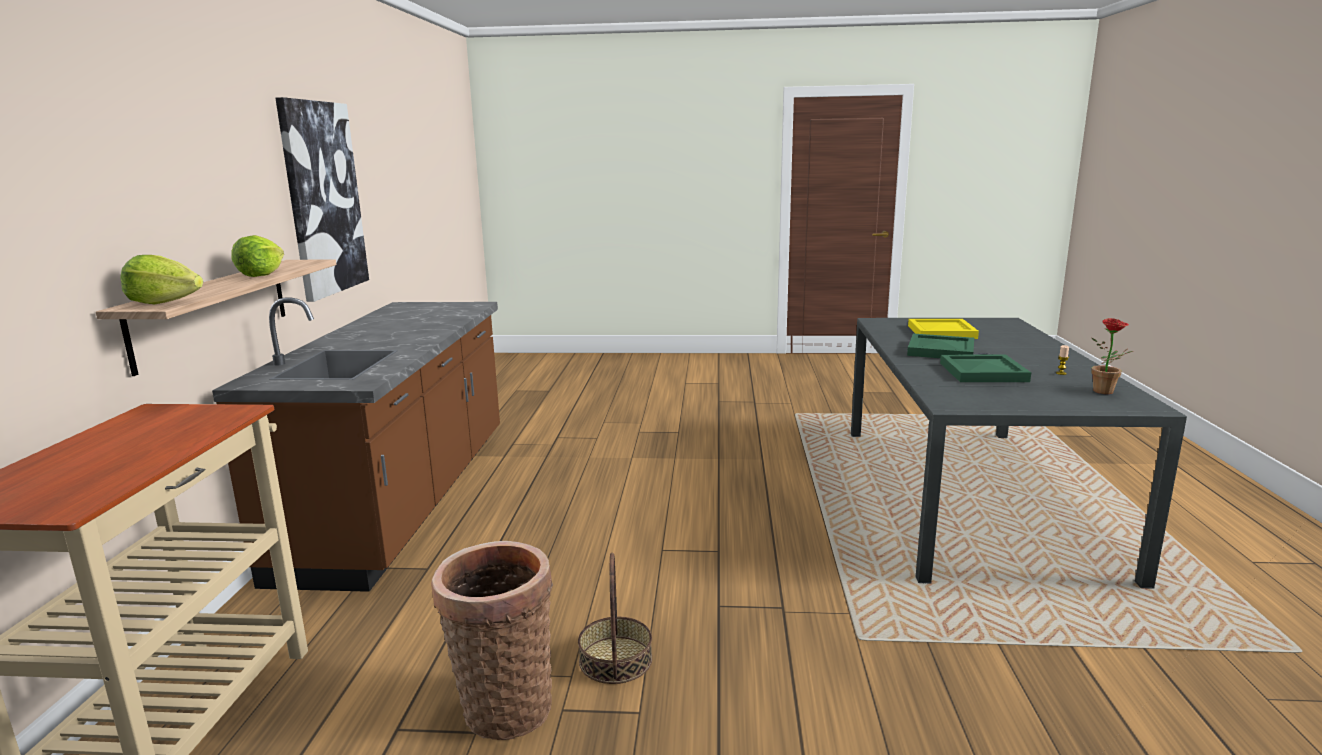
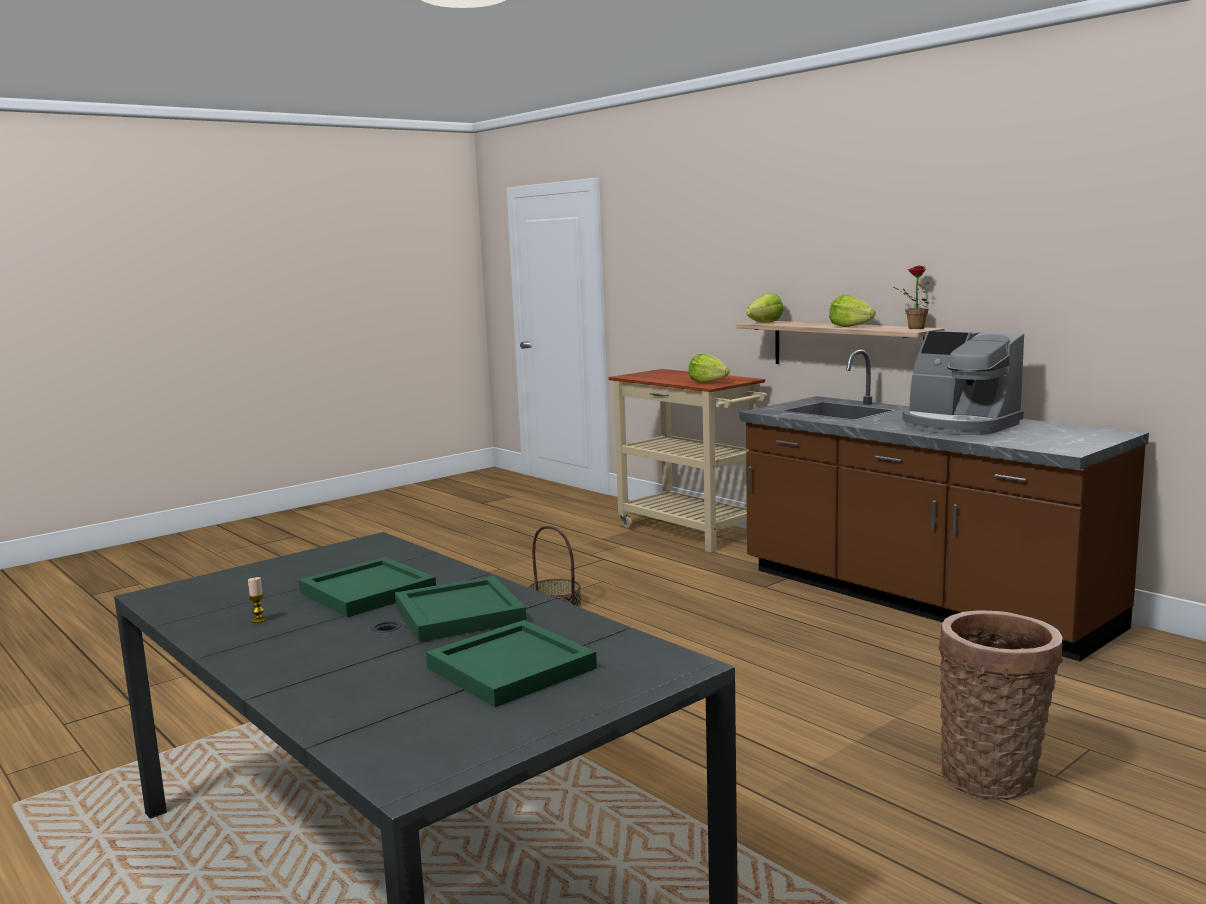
camera: 135 degrees right, 5 degrees down
(191, 422) = (708, 382): none -> lettuce
(323, 198) = (1031, 277): picture -> none
(401, 328) = (958, 425): none -> coffee machine
(503, 706) = (575, 577): basket -> basket (993, 776)
(942, 332) = (508, 668): yellow tray -> green tray
(1107, 392) = (198, 603): potted plant -> potted plant (912, 328)

